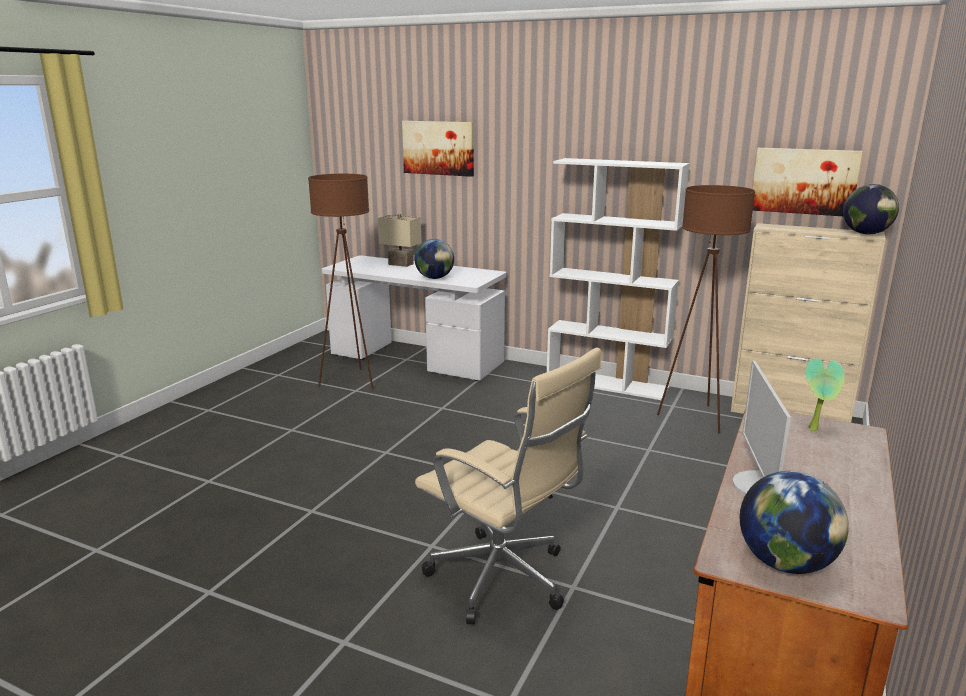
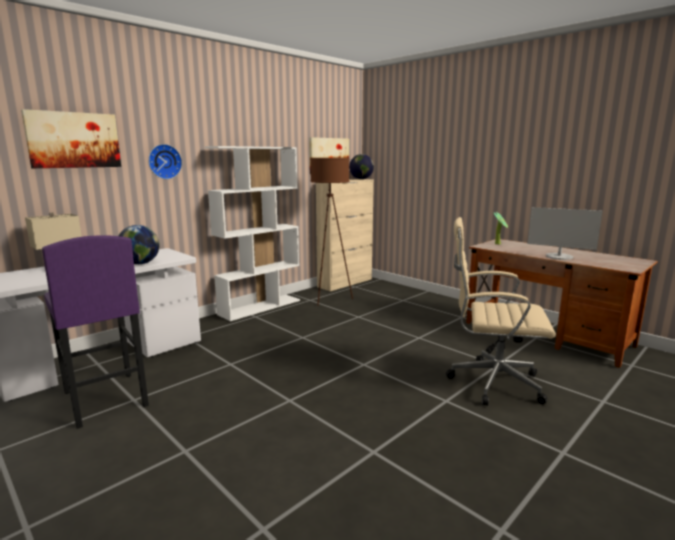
camera: 70 degrees left, 5 degrees down
(351, 381) = (105, 399): brown floor lamp -> purple stool
(504, 581) = (490, 382): beige office chair -> beige office chair turned 135 degrees counterclockwise
(518, 173) = (164, 161): none -> wall clock
(785, 563) = (625, 264): globe -> none

